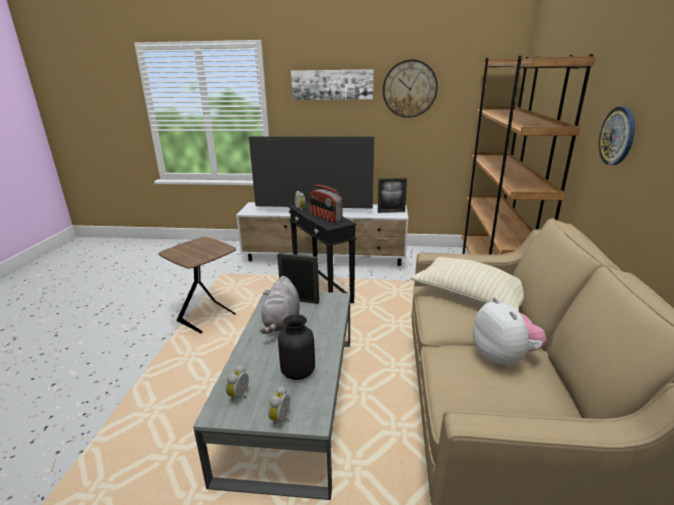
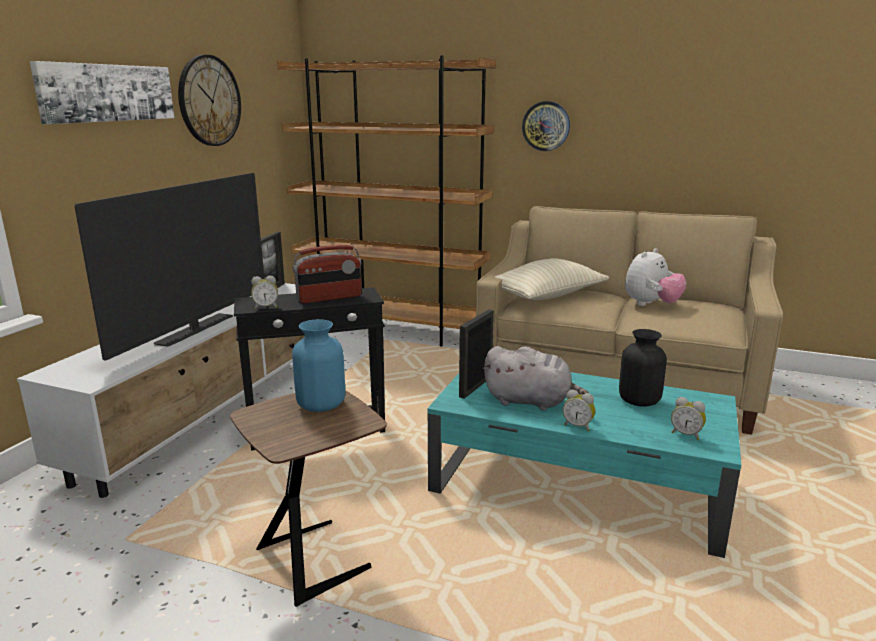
camera: 75 degrees left, 5 degrees down
(211, 250) = (321, 404): none -> blue vase
(282, 419) = (718, 414): alarm clock -> alarm clock (578, 426)
(292, 401) = (579, 484): grey coffee table -> turquoise coffee table
(503, 358) = (651, 305): plush toy -> plush toy turned 135 degrees clockwise

